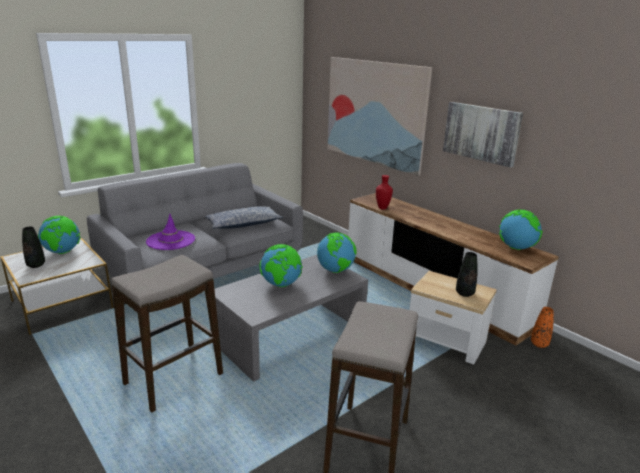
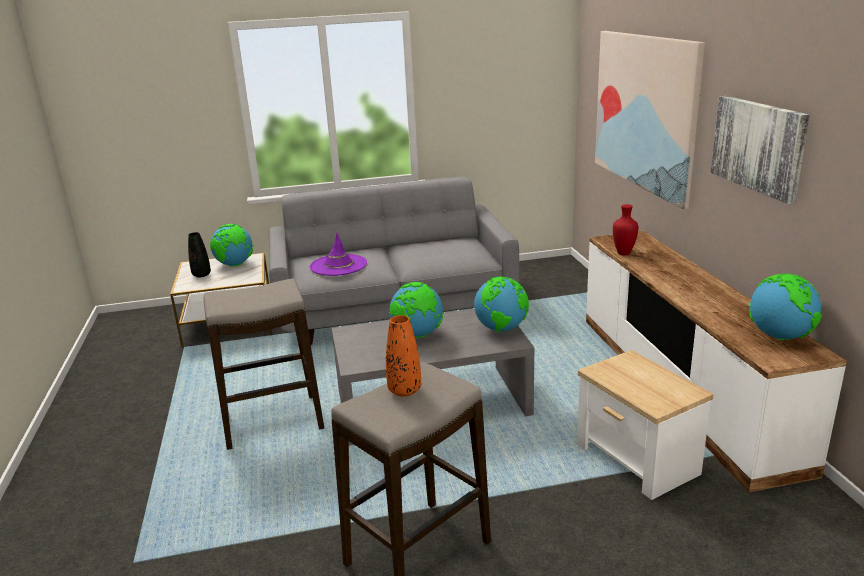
camera: 30 degrees right, 0 degrees up
(243, 224) = (436, 256): pillow -> none
(464, 293) = (653, 390): black vase -> none
(539, 344) = (794, 500): orange vase -> orange vase (404, 390)

